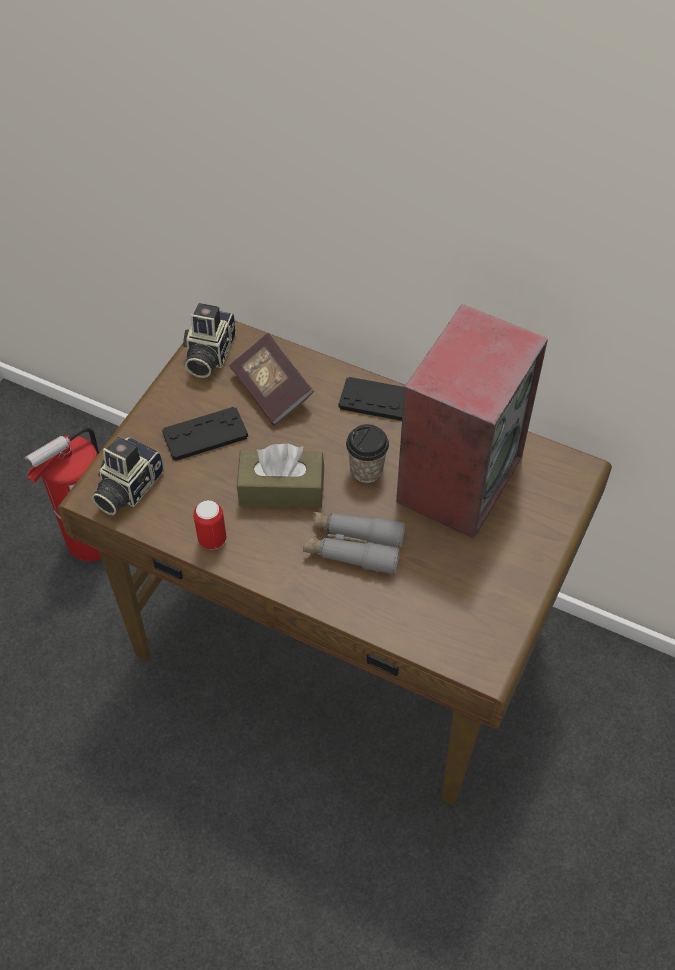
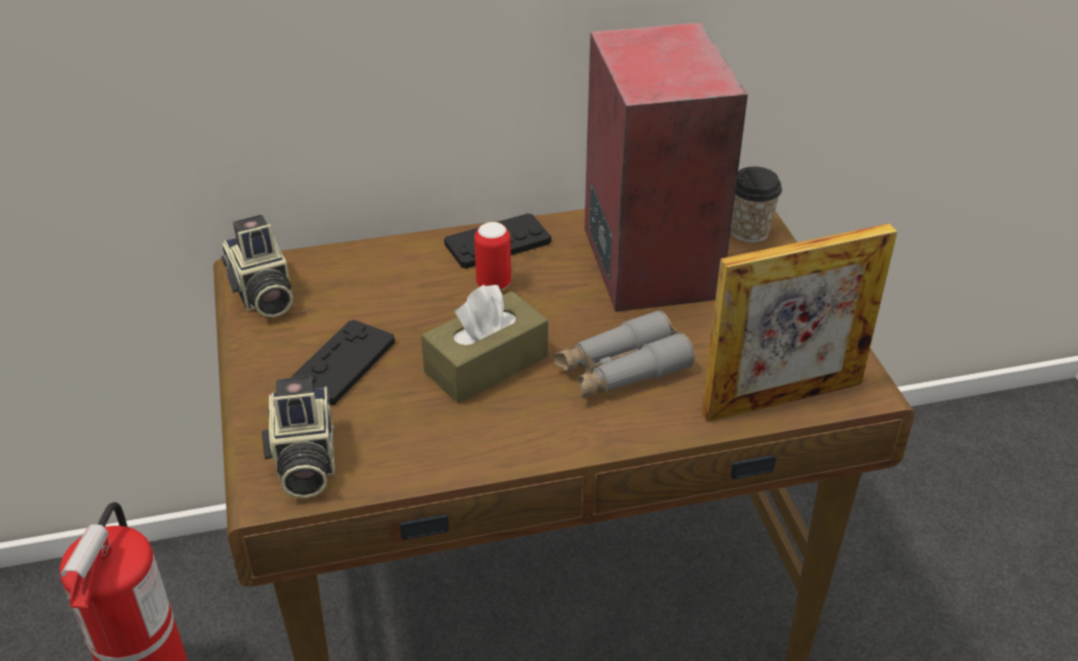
camera: 40 degrees left, 15 degrees down
(212, 539) = (464, 450): can -> can (493, 284)
(272, 391) = (373, 290): book -> none
(366, 470) = (554, 302): cup -> cup (749, 232)
(427, 635) = (782, 398): none -> picture frame

